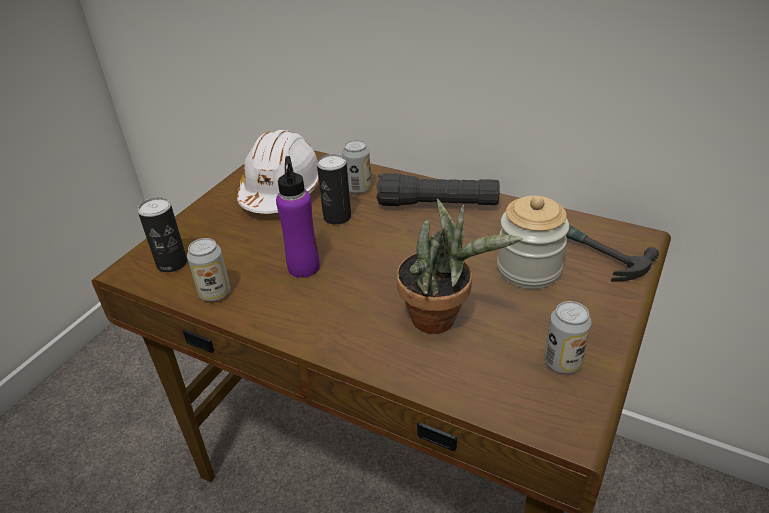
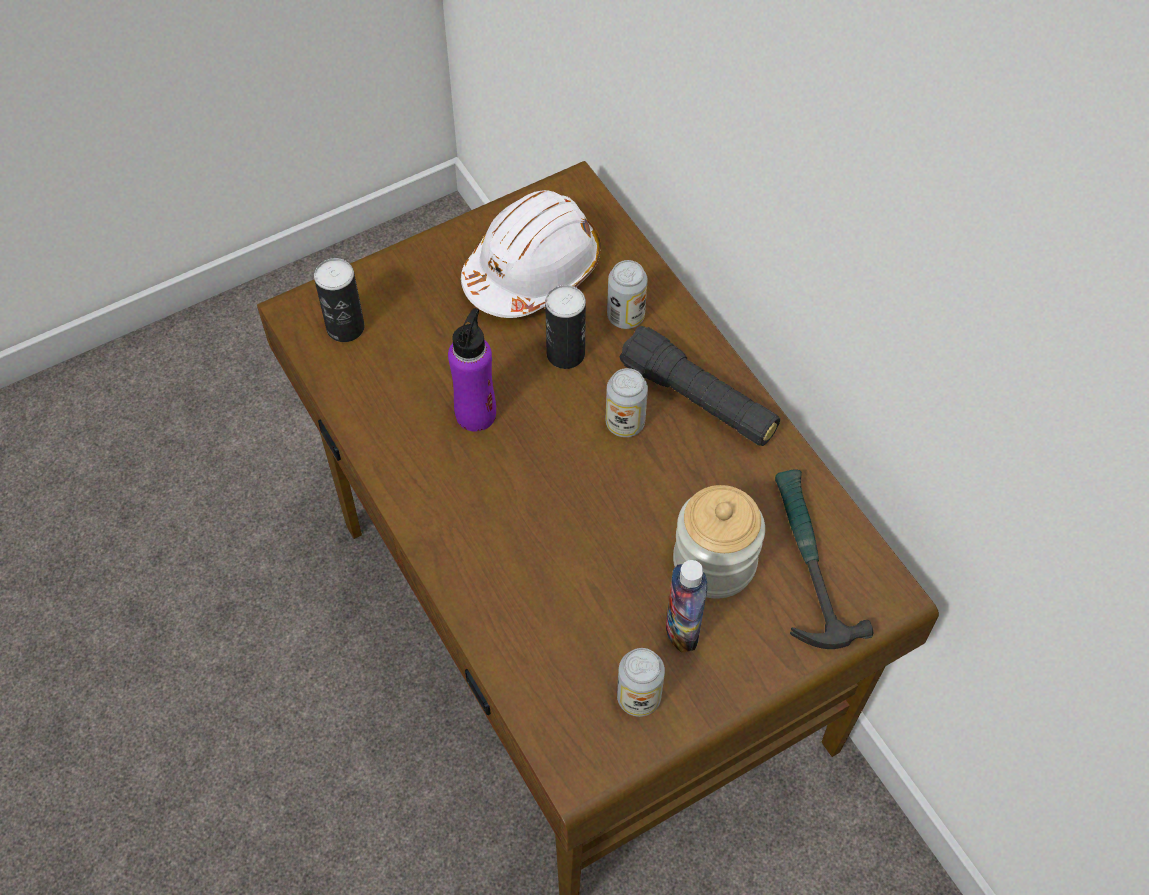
camera: 30 degrees right, 20 degrees up
(215, 293) = (364, 399): can -> can (625, 423)
(441, 319) = (564, 571): potted plant -> none
(547, 311) = (682, 630): none -> bottle

